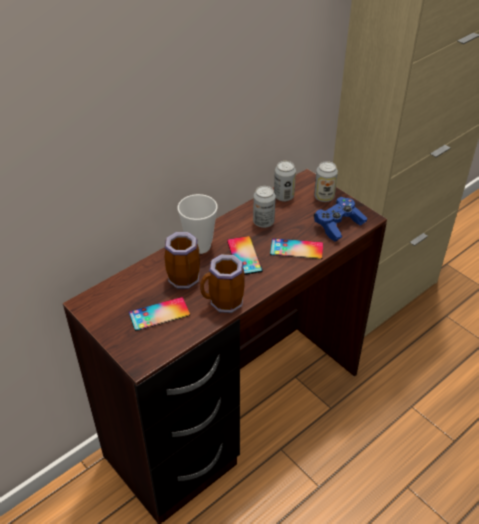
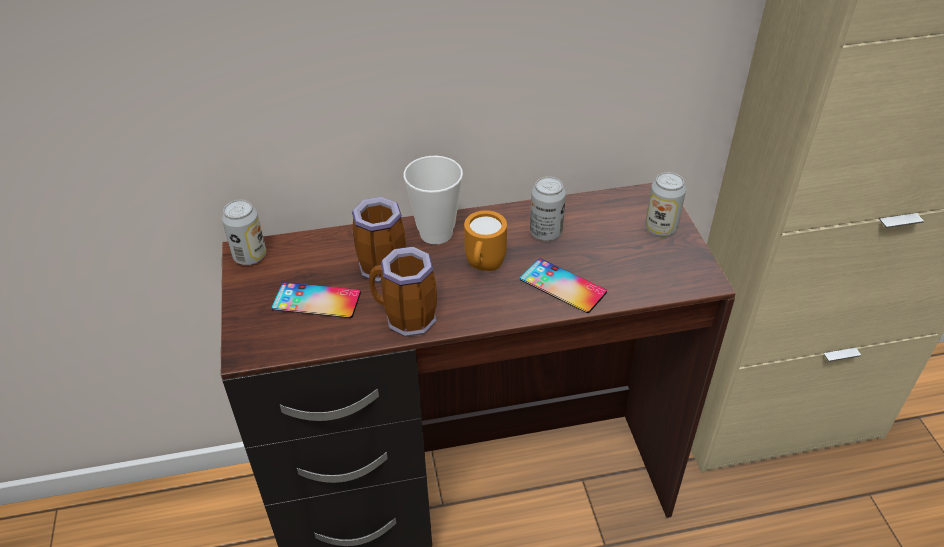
camera: 30 degrees right, 0 degrees up
(244, 256) = (483, 268): phone -> orange mug
(283, 196) = (602, 207): can -> can (250, 256)
(338, 225) = (651, 275): blue game controller -> none

